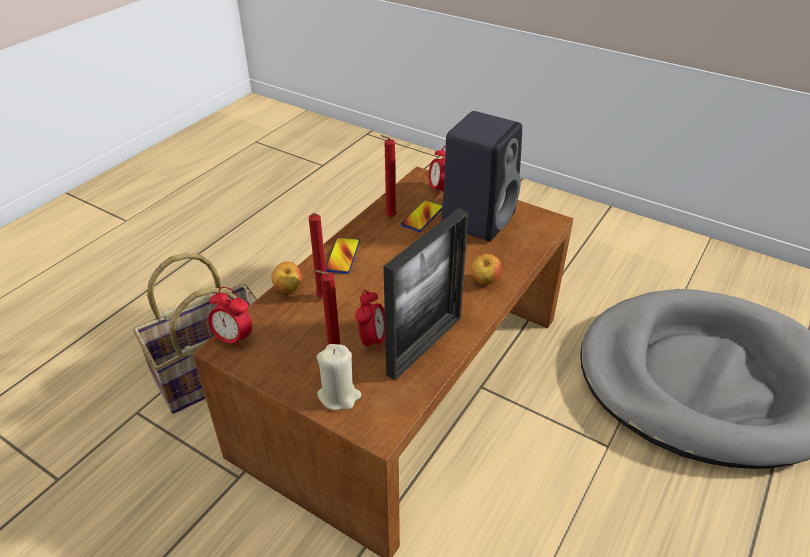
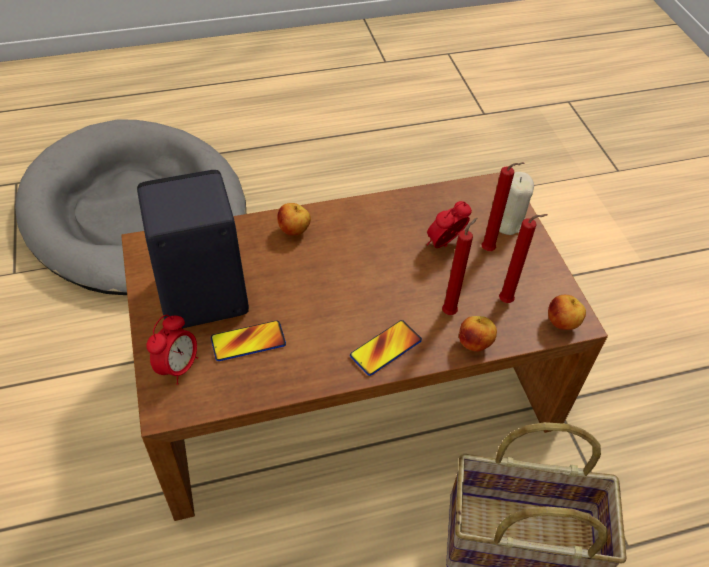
camera: 140 degrees left, 10 degrees up
(233, 339) = (562, 323): alarm clock -> apple
(389, 218) = (283, 367): red candle -> red candle (508, 301)
(425, 345) = (408, 215): picture frame -> none

